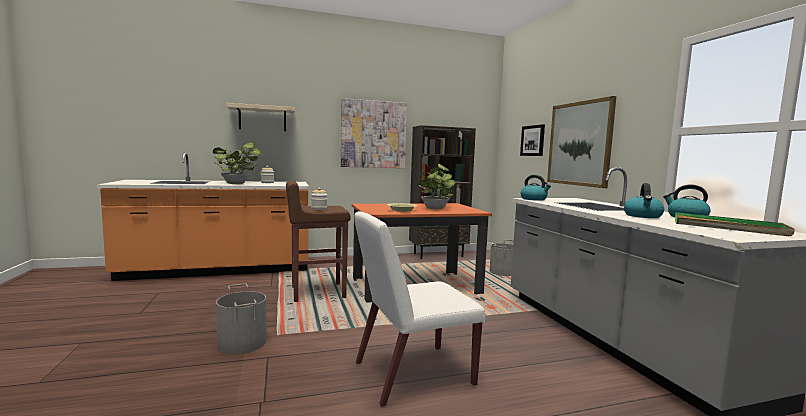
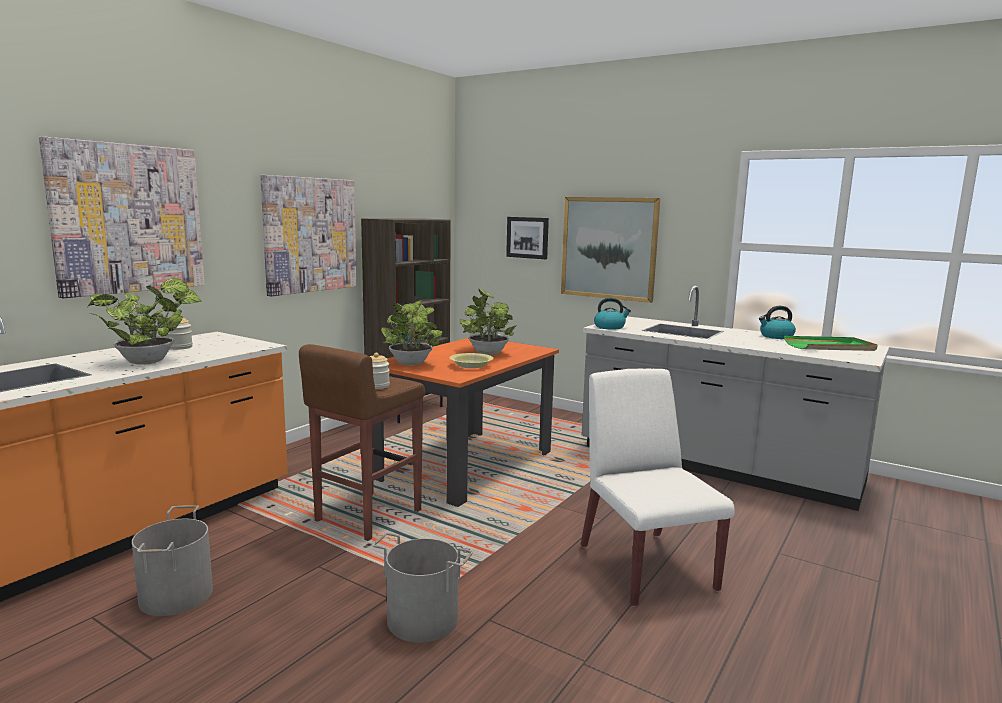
camera: 40 degrees left, 5 degrees up
(262, 118) = (128, 219): beige shelf -> picture
(372, 206) = (412, 364): none -> potted plant
(412, 374) = (645, 566): white chair -> white chair turned 135 degrees clockwise
(503, 272) = (520, 417): grey bucket -> grey bucket (177, 595)
(643, 216) = (755, 341): kettle -> none

